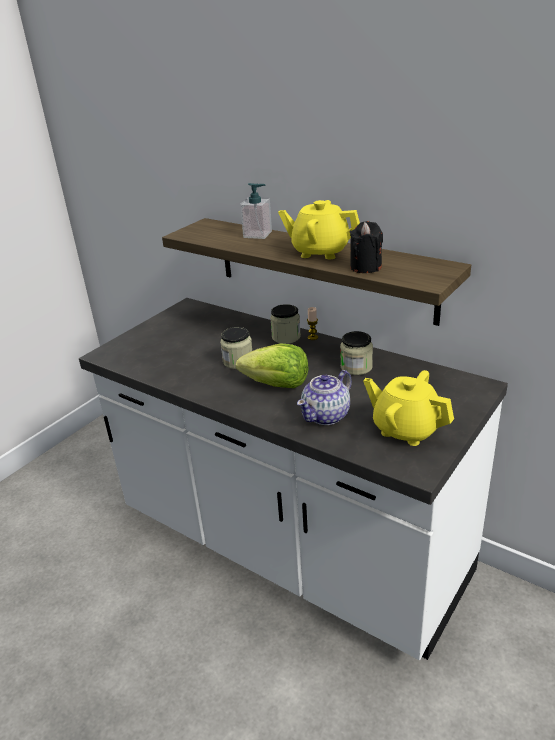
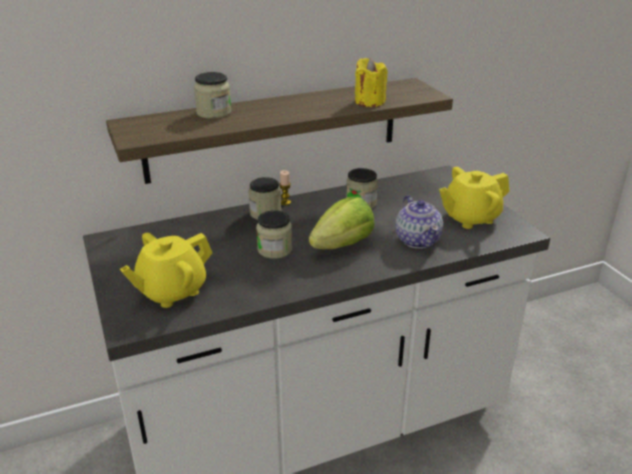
camera: 60 degrees left, 0 degrees up
(258, 234) = (214, 112): soap dispenser -> jar
(320, 252) = (307, 105): yellow teapot -> yellow teapot (171, 291)
(365, 267) = (369, 102): black candle -> yellow candle

